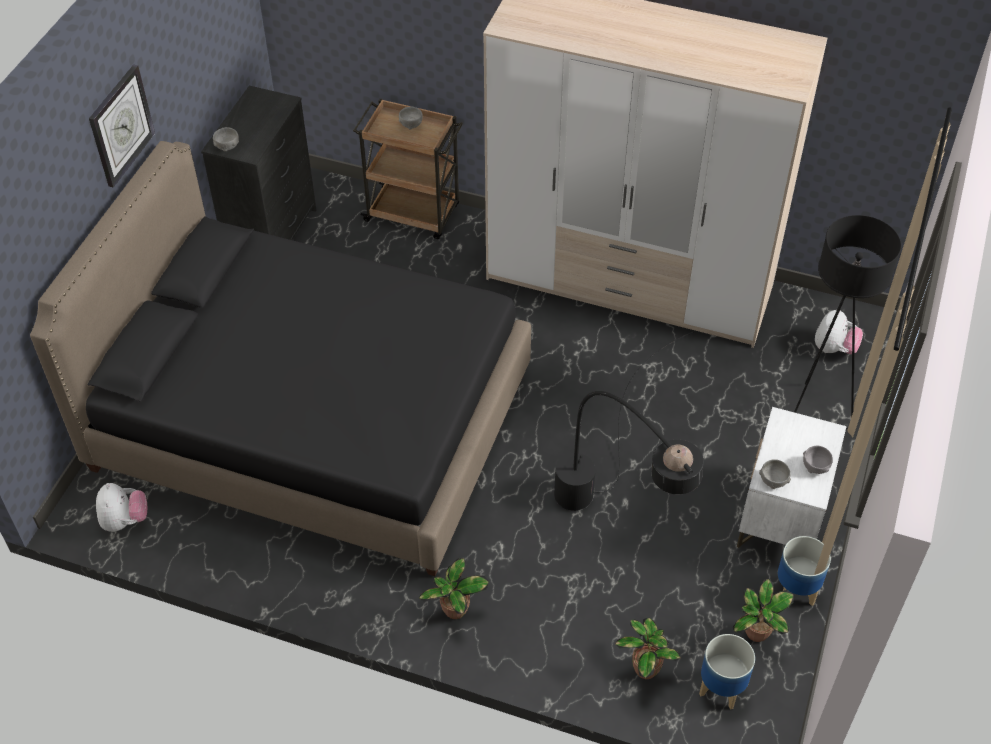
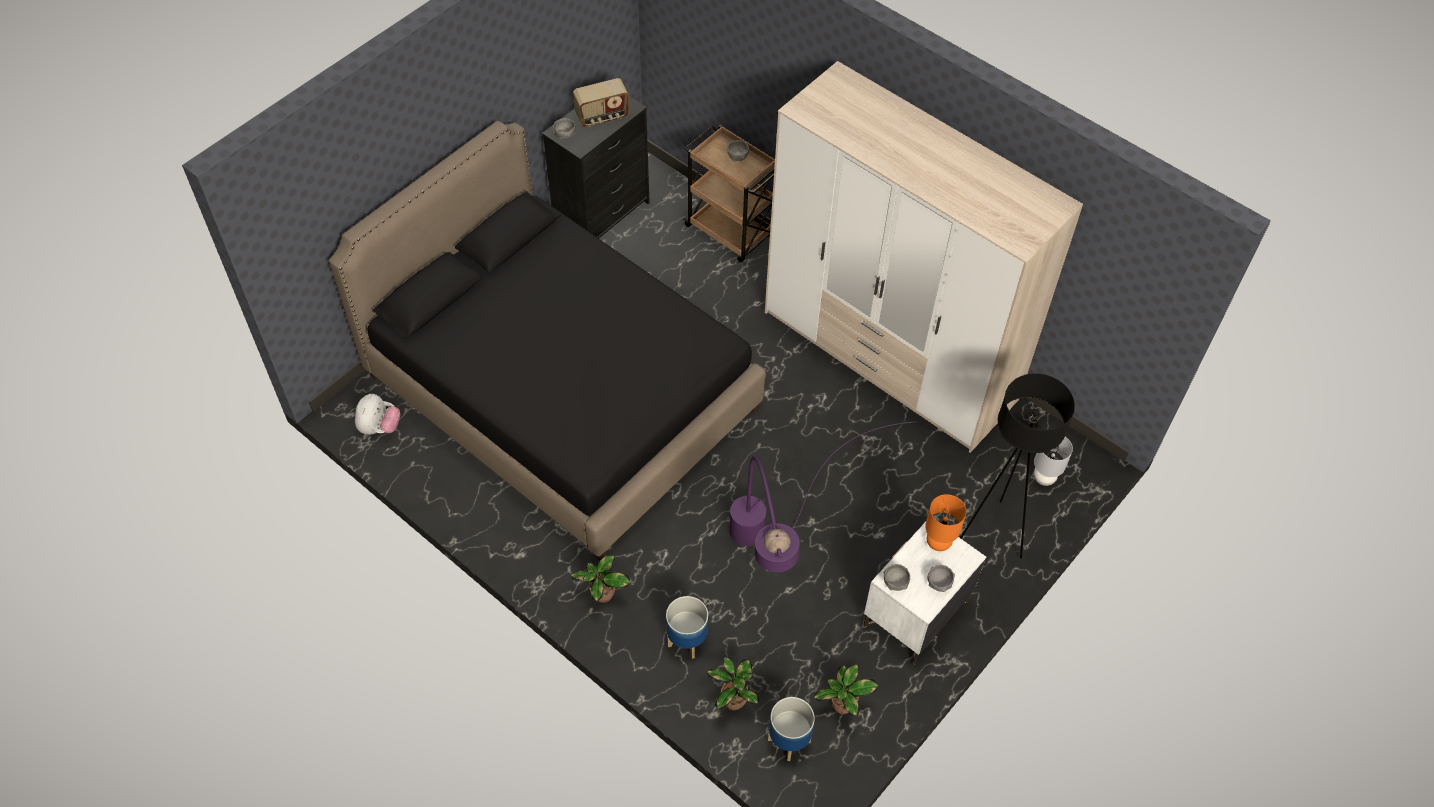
camera: 20 degrees right, 5 degrees up
(120, 125) = (457, 103): wall clock -> none
(258, 118) = (602, 116): none -> radio
(618, 519) = (774, 566): black floor lamp -> purple floor lamp
(794, 428) = (939, 543): none -> orange table lamp
(795, 590) = (894, 681): planter -> planter (686, 640)
(834, 348) = (1044, 478): plush toy -> grey table lamp

